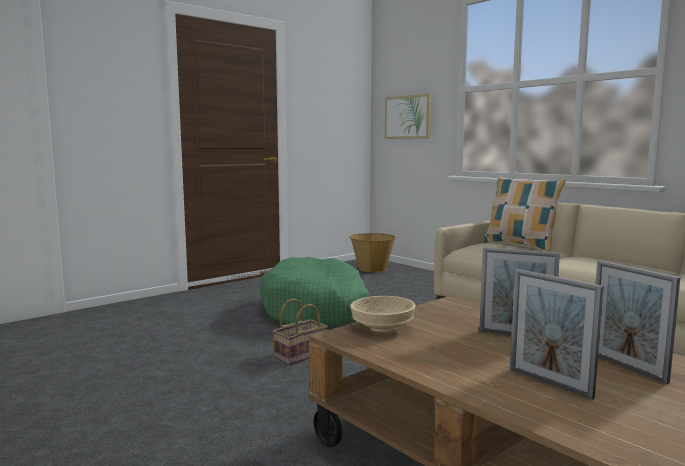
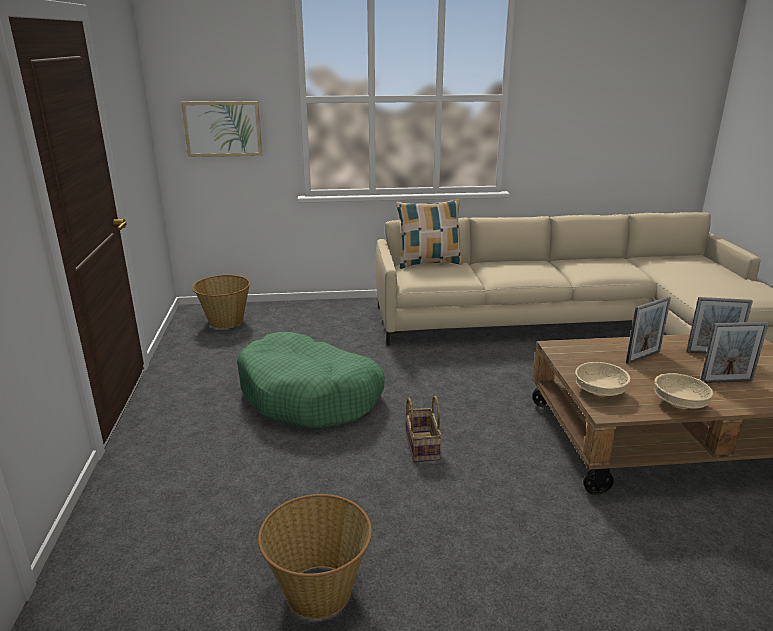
camera: 55 degrees left, 15 degrees up
(94, 368) = (319, 590): none -> basket
(421, 363) = (679, 404): none -> beige bowl

